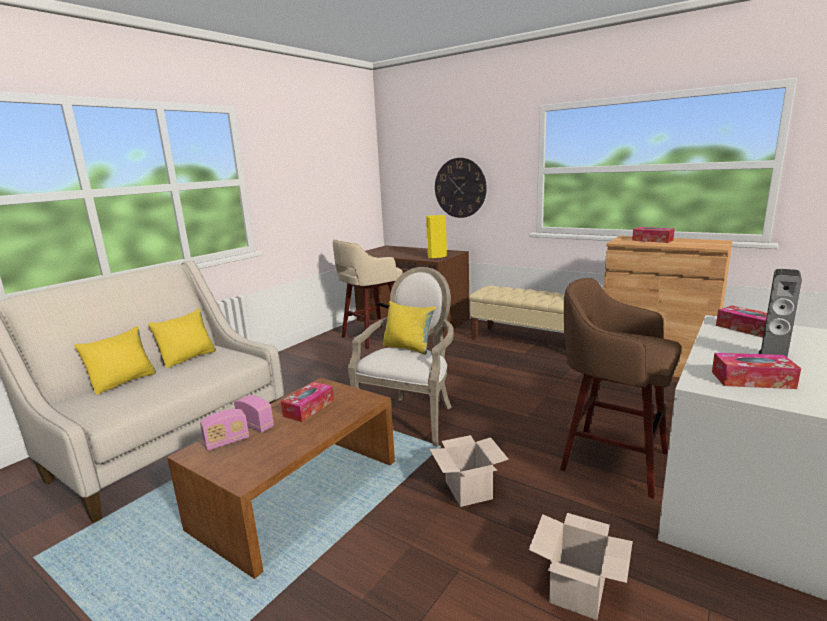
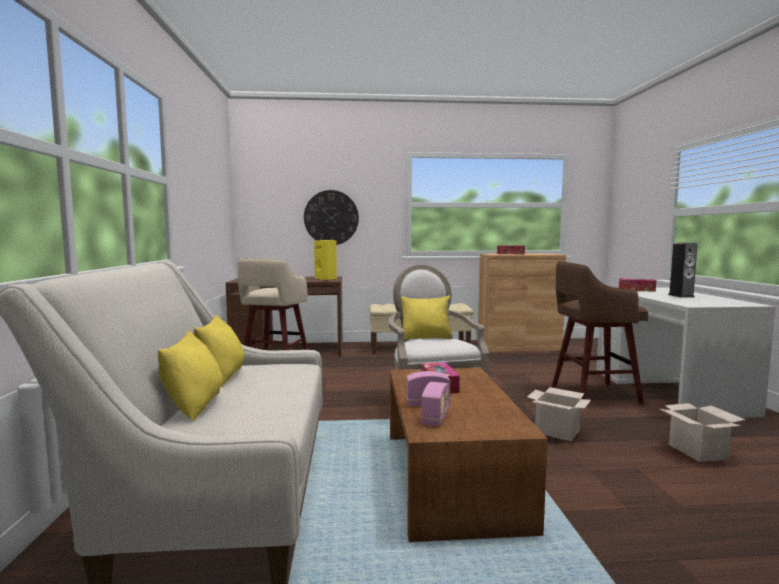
camera: 40 degrees left, 10 degrees down
(752, 380) = (700, 301): tissue box -> none

